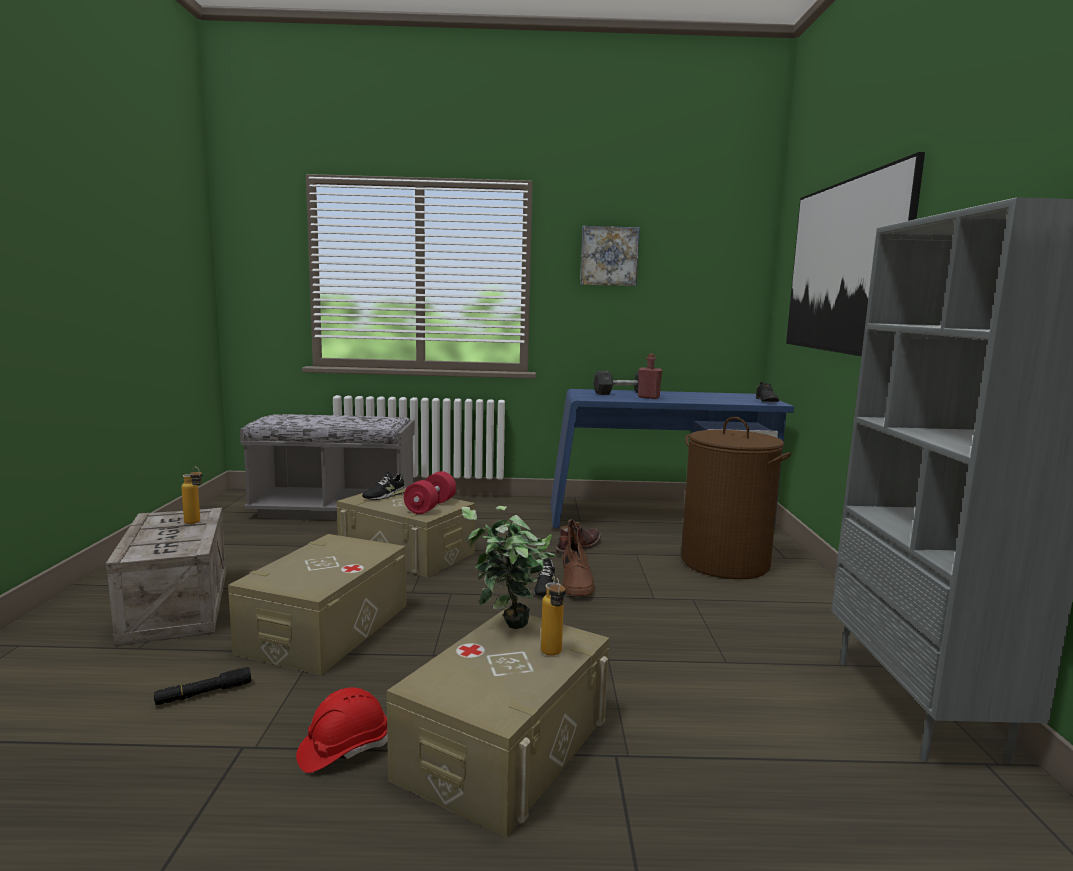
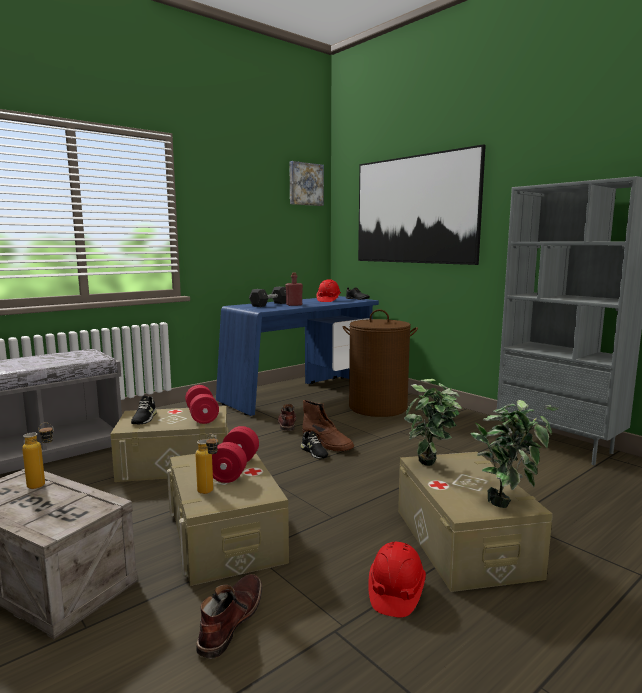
camera: 40 degrees left, 0 degrees up
(204, 694) = (230, 621): black flashlight -> brown boot
(343, 561) = (234, 469): none -> red dumbbell
(490, 701) = (507, 502): none -> potted plant
(552, 655) = (478, 469): bottle -> bottle (209, 493)
(609, 256) = (233, 199): picture -> picture (305, 184)
(718, 397) = (328, 300): none -> red hard hat

